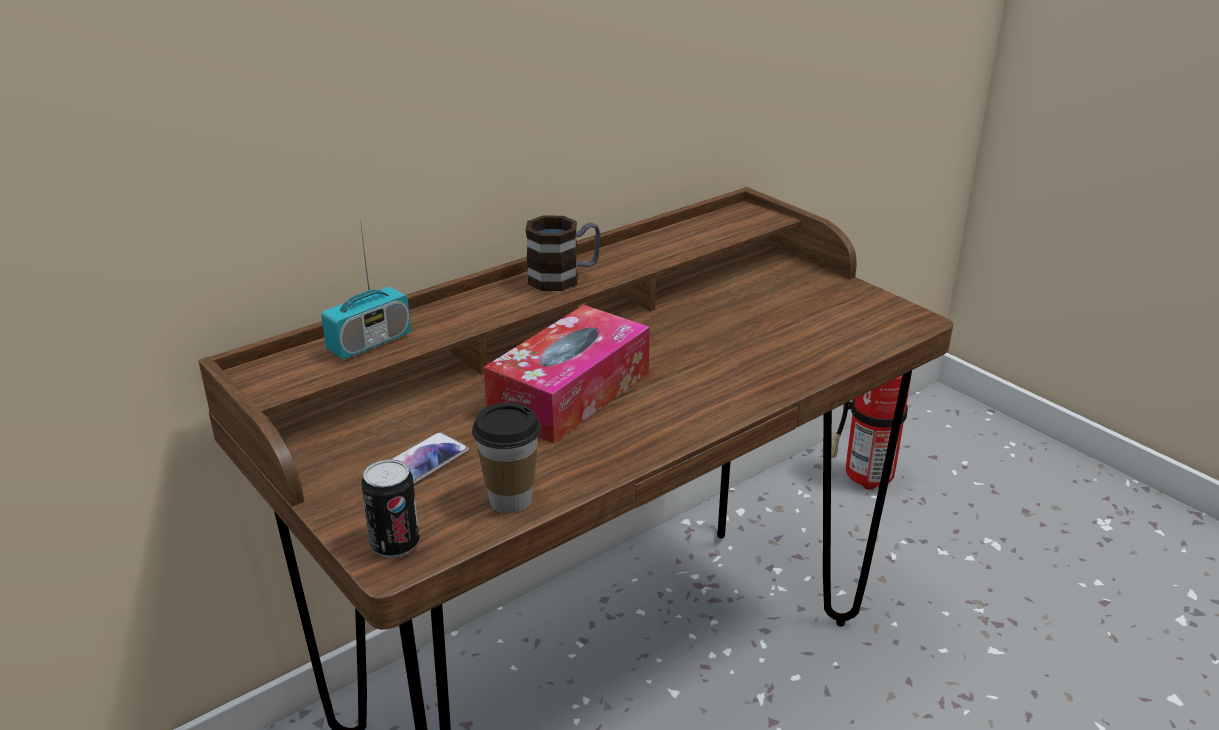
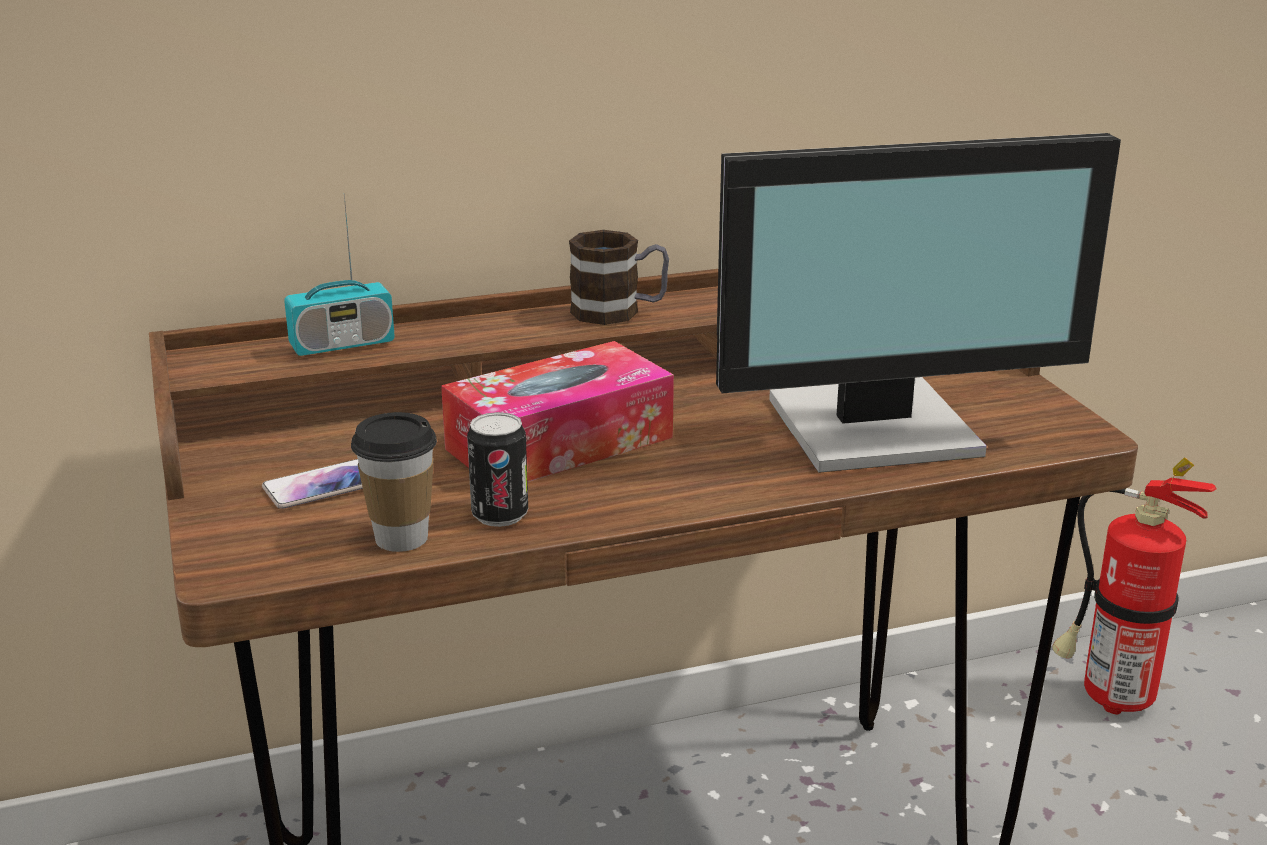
camera: 20 degrees right, 5 degrees down
(395, 544) = (242, 556): can -> can (500, 515)
(785, 341) = (879, 431): none -> monitor

